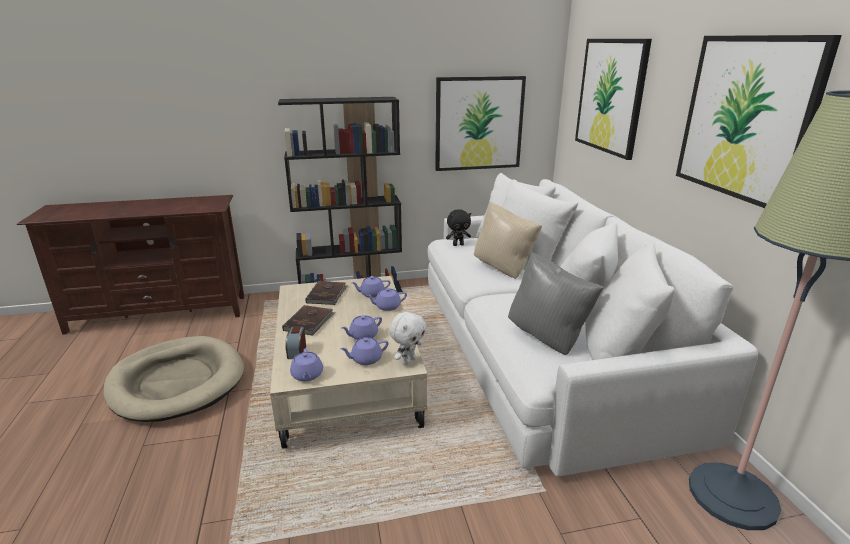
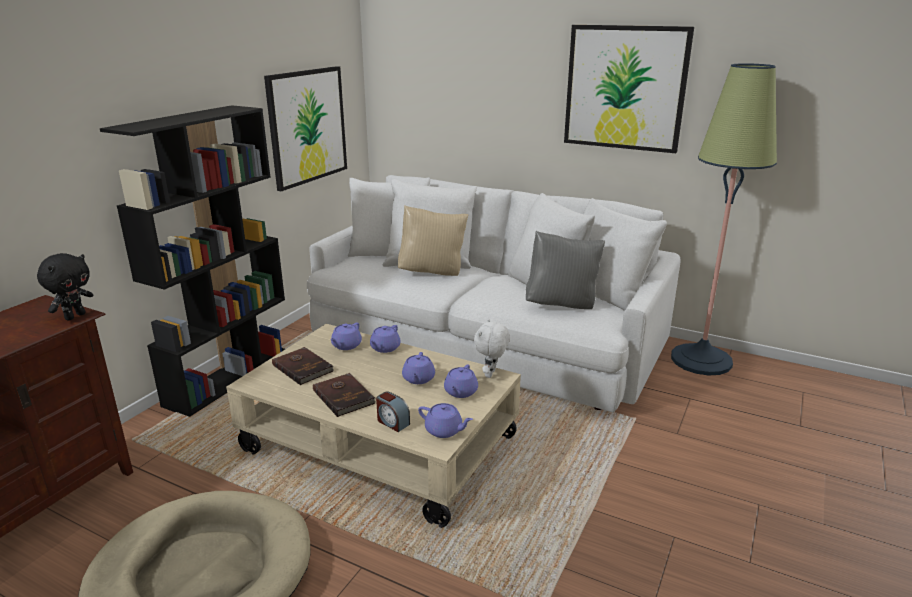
camera: 50 degrees left, 0 degrees up
(408, 360) = (491, 374): white plush toy -> white plush toy turned 150 degrees counterclockwise
(458, 245) = (351, 268): black plush toy -> black plush toy (75, 316)
(610, 96) = (453, 80): picture -> none

